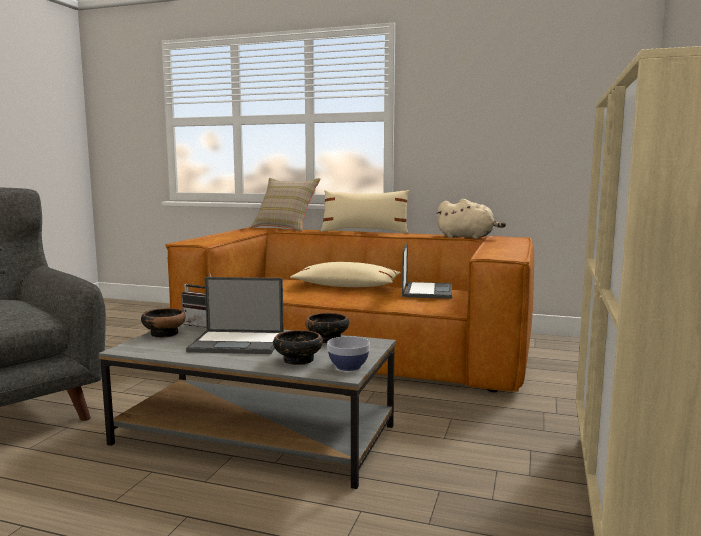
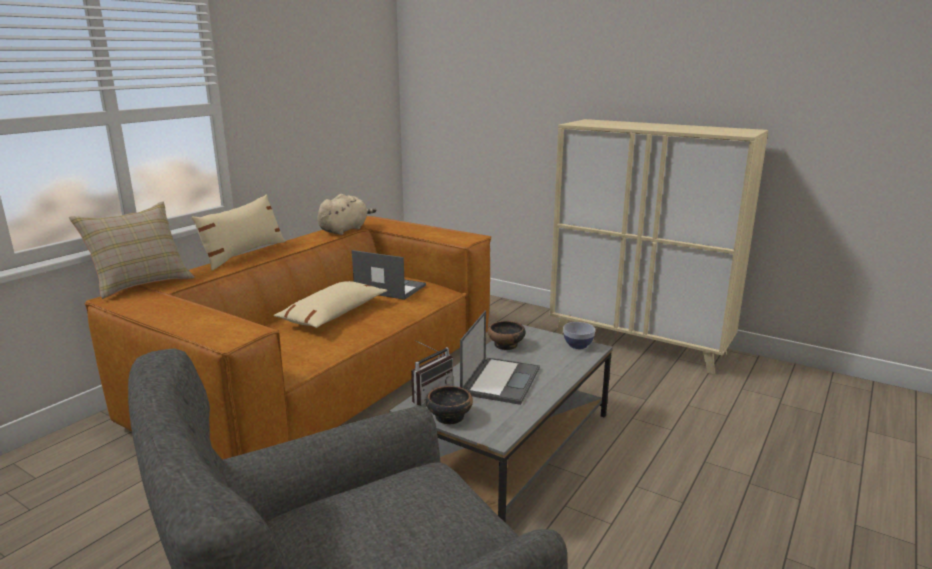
camera: 75 degrees left, 10 degrees up
(297, 360) = (558, 360): bowl -> none

